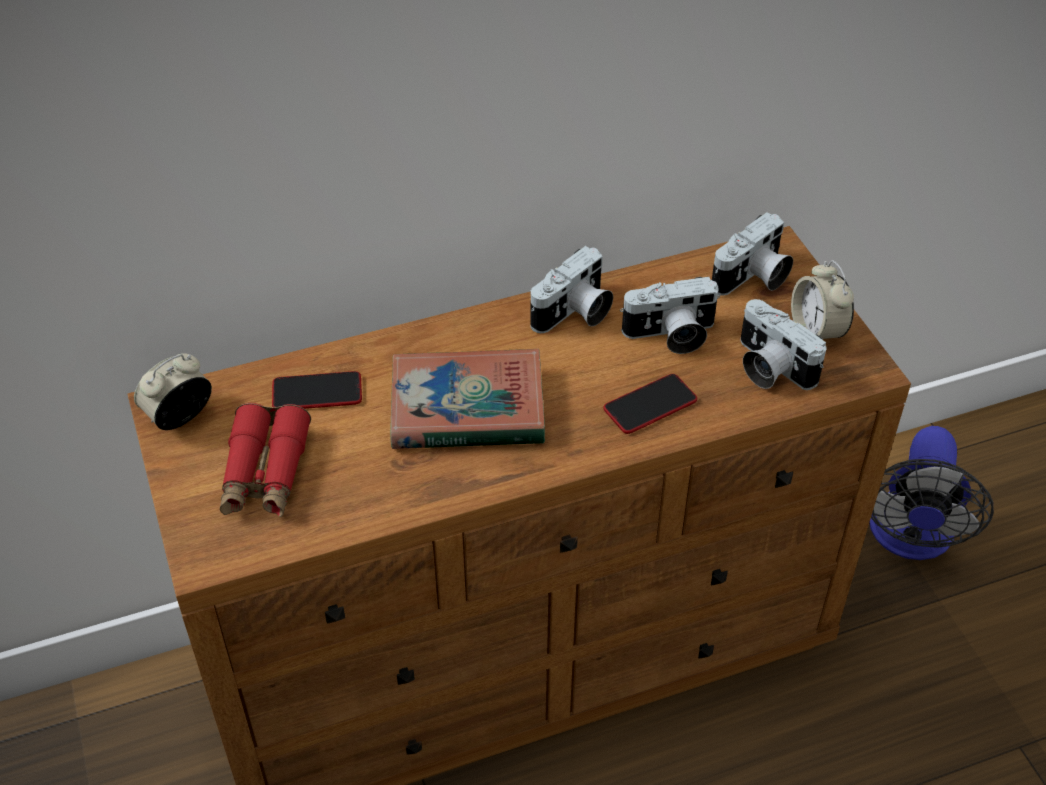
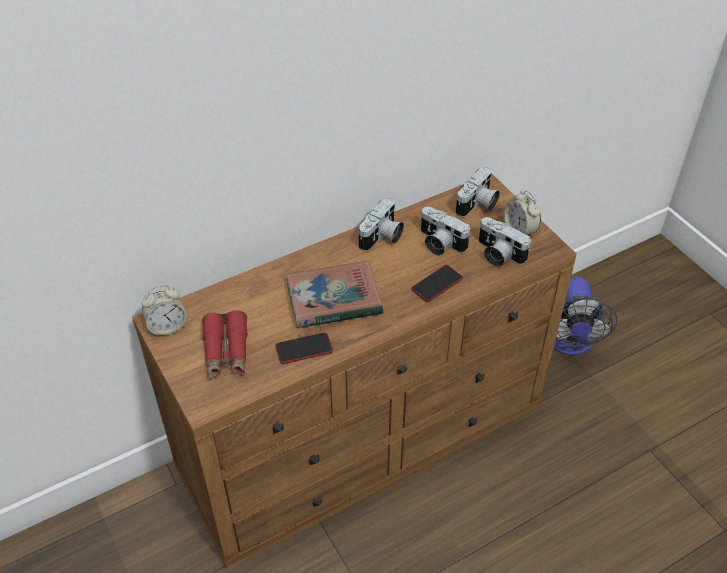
camera: 10 degrees left, 0 degrees up
(179, 417) = (167, 326): alarm clock -> alarm clock turned 150 degrees counterclockwise
(317, 392) = (245, 302): phone -> phone (304, 349)
(671, 335) = (439, 243): camera -> camera turned 60 degrees clockwise

